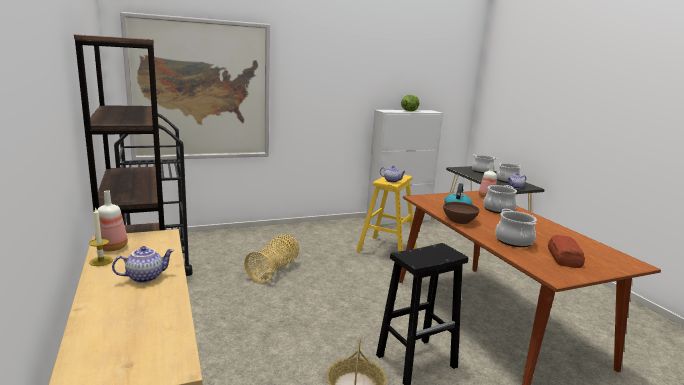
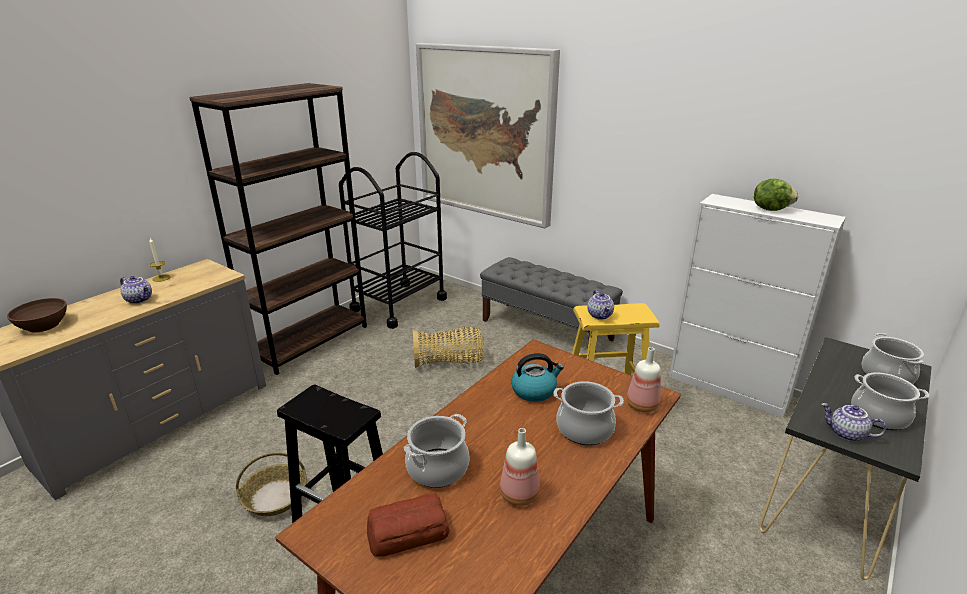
camera: 60 degrees right, 10 degrees up
(113, 248) = (187, 272): bottle -> bottle (519, 495)
(285, 231) = (546, 330): none -> grey bench
(459, 220) = (478, 403): brown bowl -> brown bowl (44, 325)

